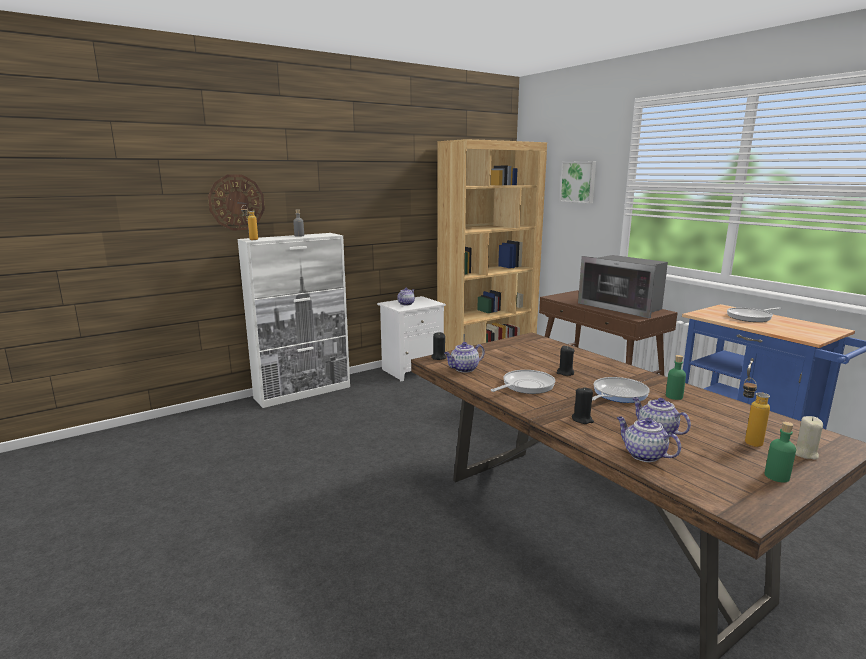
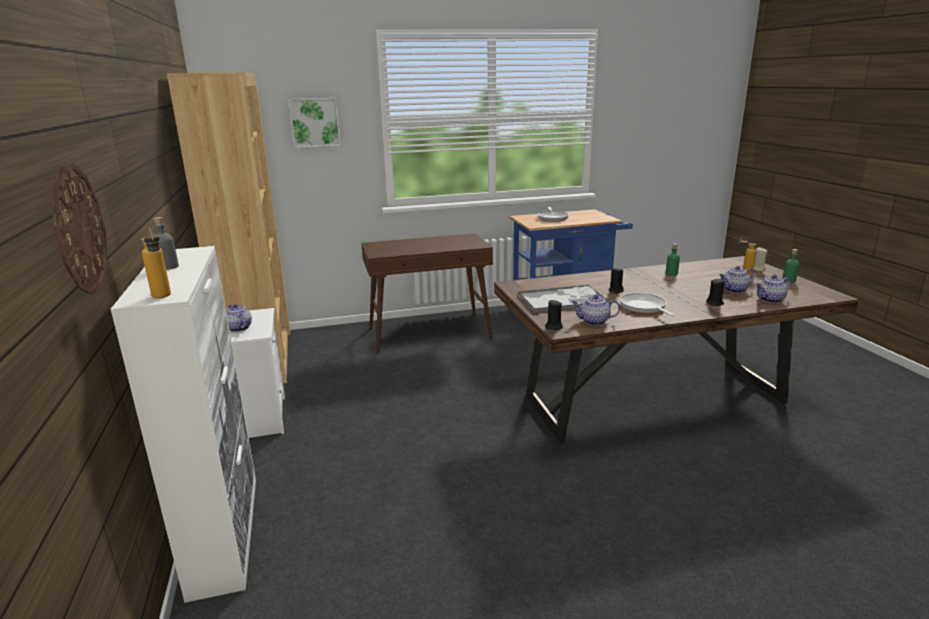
camera: 70 degrees left, 5 degrees up
(464, 369) = (594, 321): teapot -> teapot turned 105 degrees clockwise
(511, 356) = (563, 300): none -> tray
(617, 394) = (666, 285): frying pan -> none
(623, 307) = (443, 242): microwave -> none

